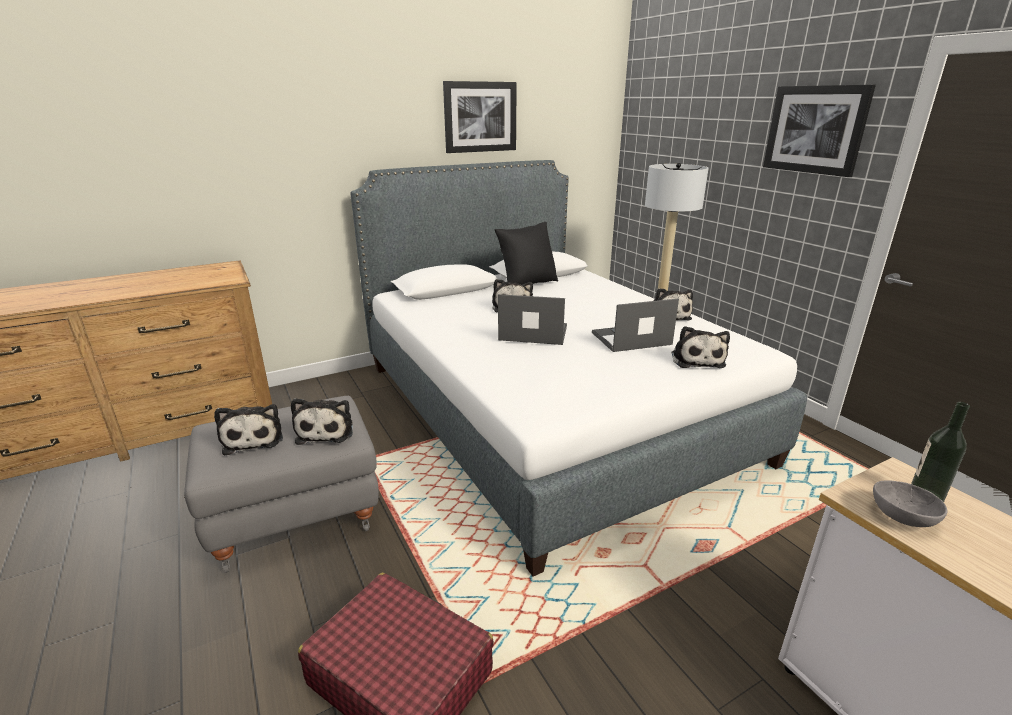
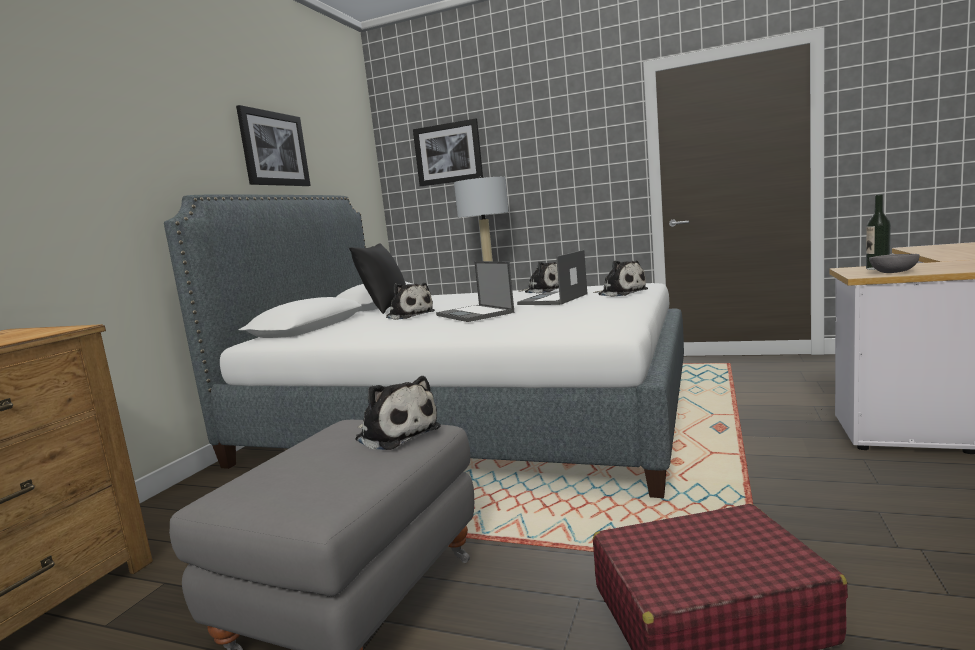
camera: 40 degrees left, 15 degrees down
(254, 438) = (318, 470): plush toy -> none
(532, 333) = (475, 314): laptop -> laptop turned 90 degrees counterclockwise
(815, 130) = (578, 135): picture -> picture (448, 153)

